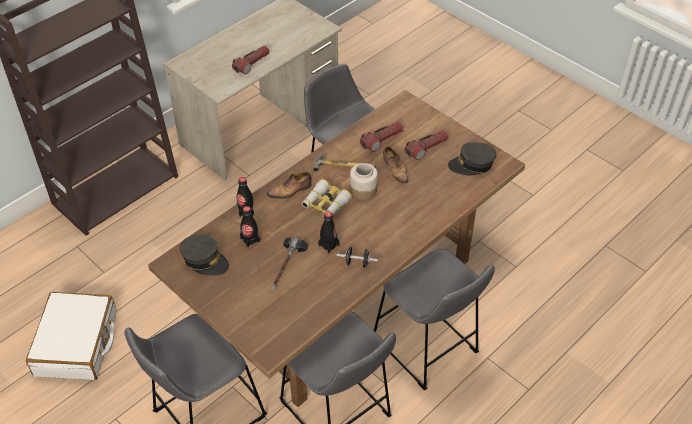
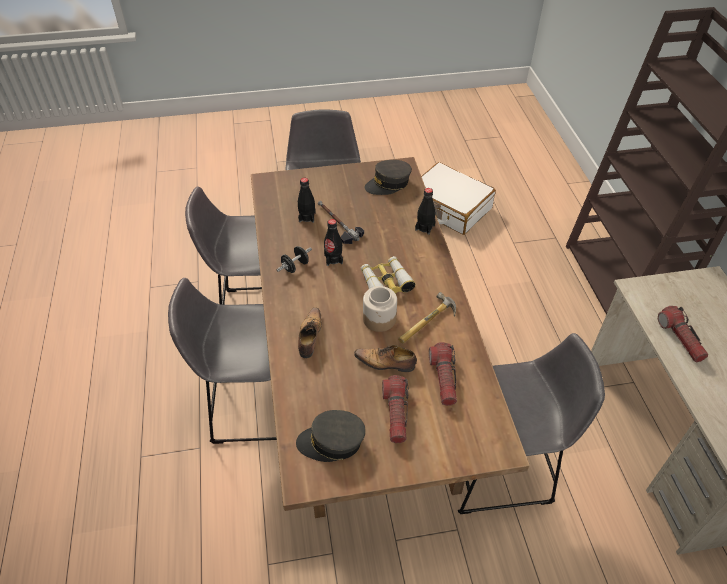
camera: 125 degrees right, 0 degrees up
(250, 240) = (387, 216): black bottle -> black bottle (307, 217)
(291, 191) = (425, 267): shoe -> shoe (310, 336)
(472, 165) = (332, 442): grey cap -> grey cap turned 120 degrees counterclockwise

